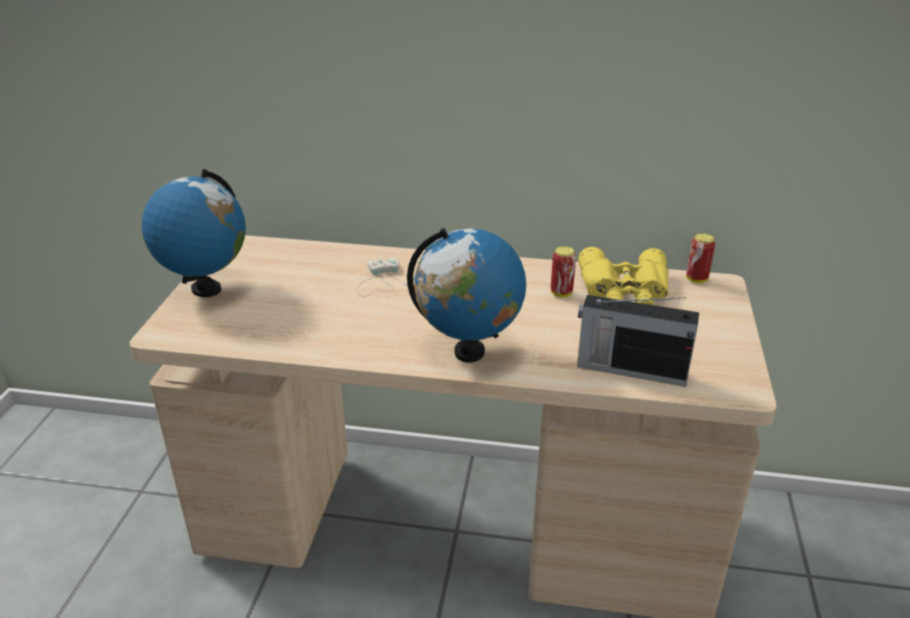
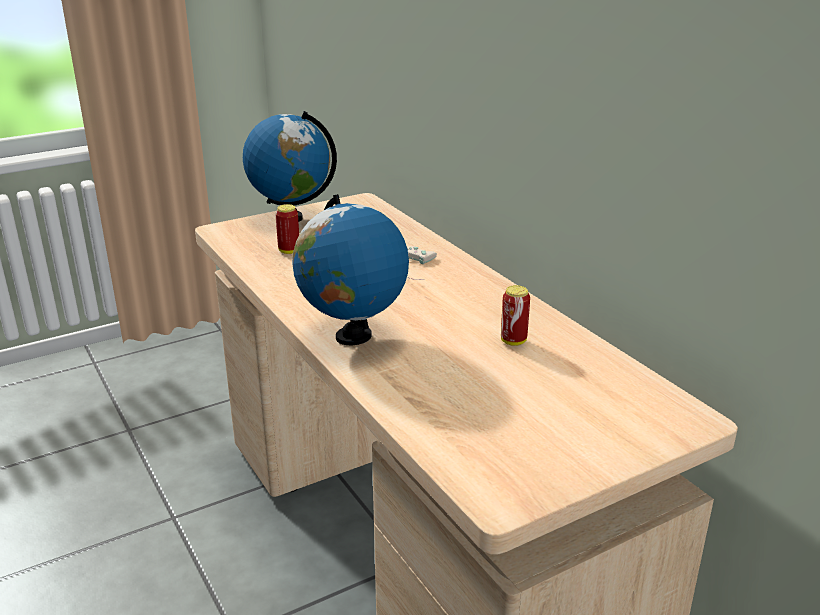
camera: 50 degrees right, 5 degrees down
(625, 291) = (575, 370): yellow binoculars -> none
(629, 369) = (439, 421): radio -> none
(696, 279) = (674, 402): can -> can (289, 251)

